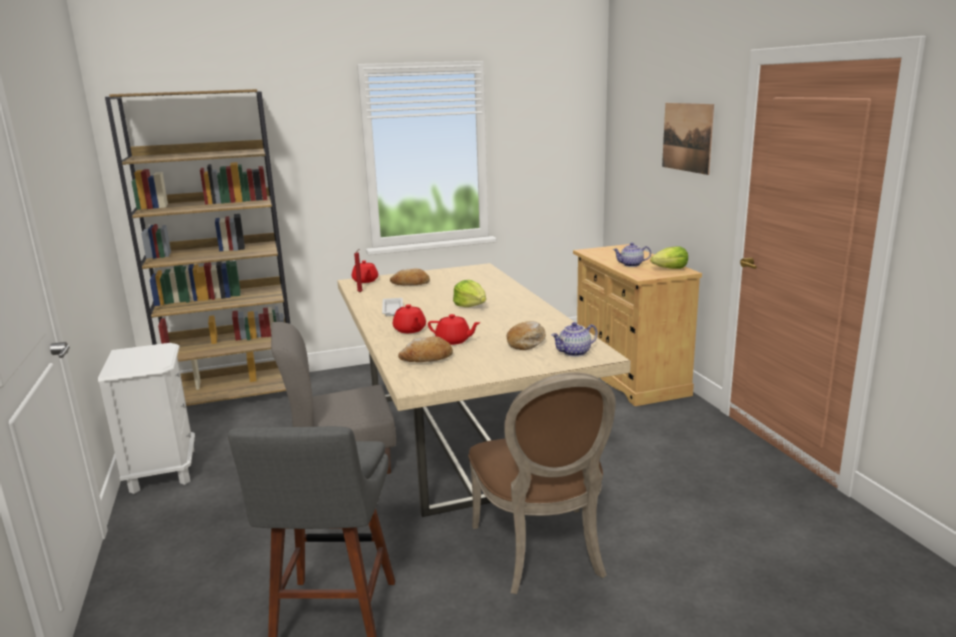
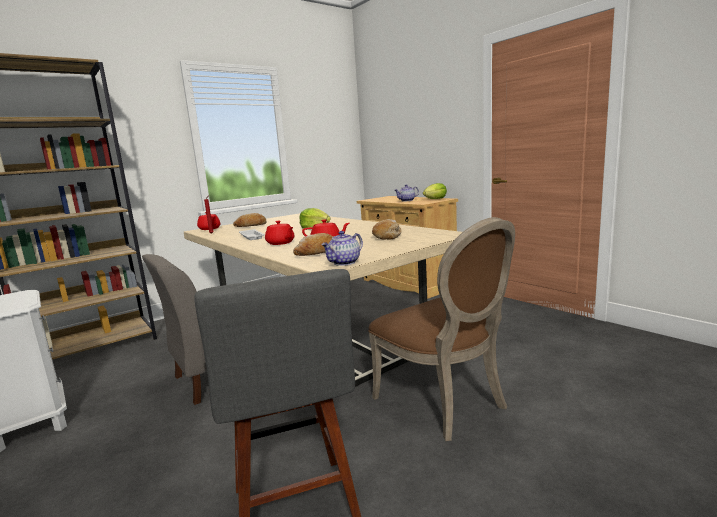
camera: 20 degrees left, 5 degrees down
(574, 353) = (432, 235): teapot -> teapot (344, 263)
(687, 137) = (433, 109): picture -> none

